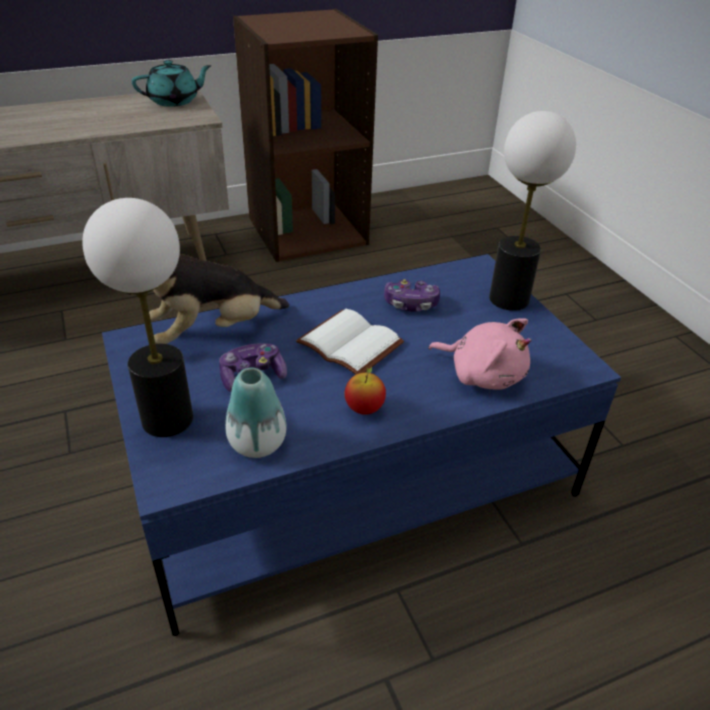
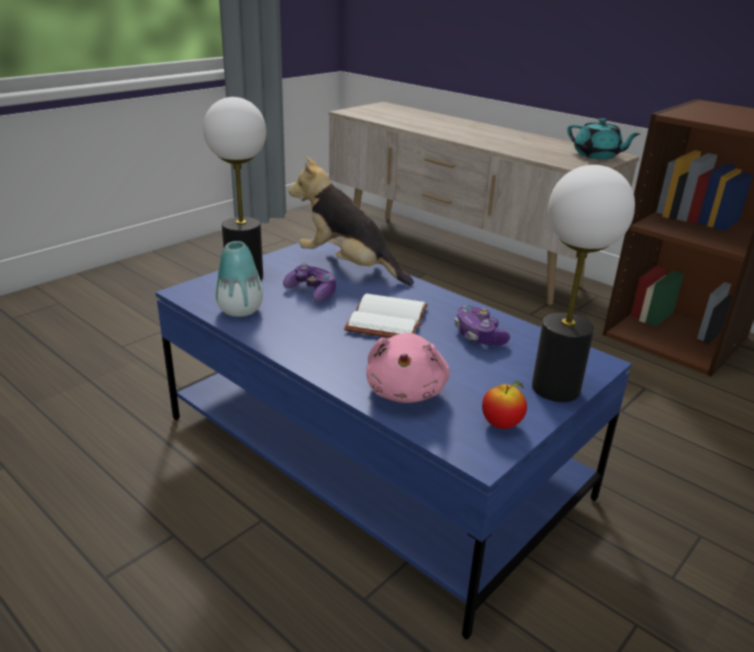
camera: 65 degrees right, 10 degrees down
(364, 409) = (309, 342): apple -> apple (501, 424)

